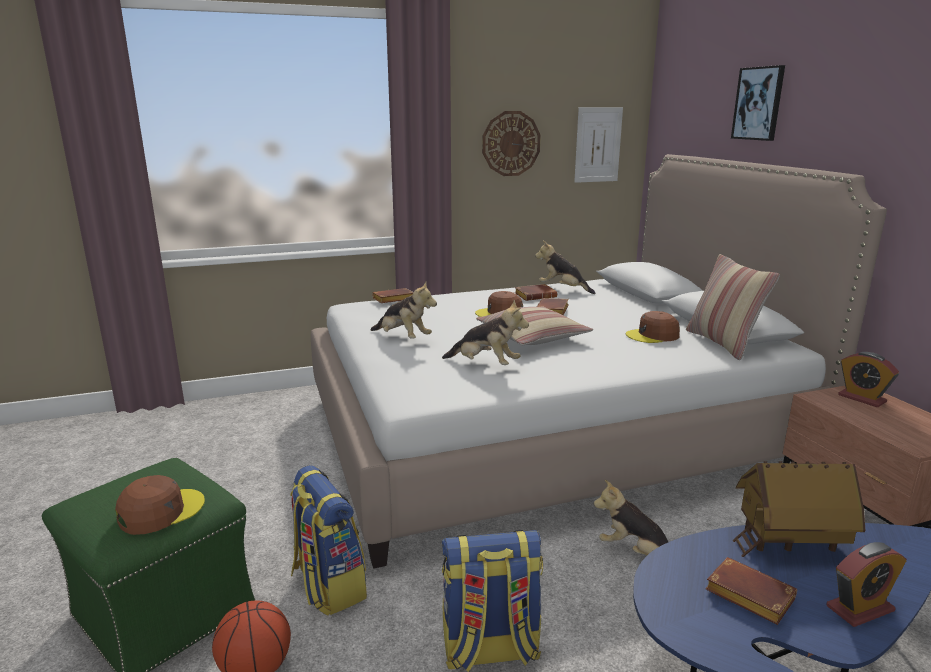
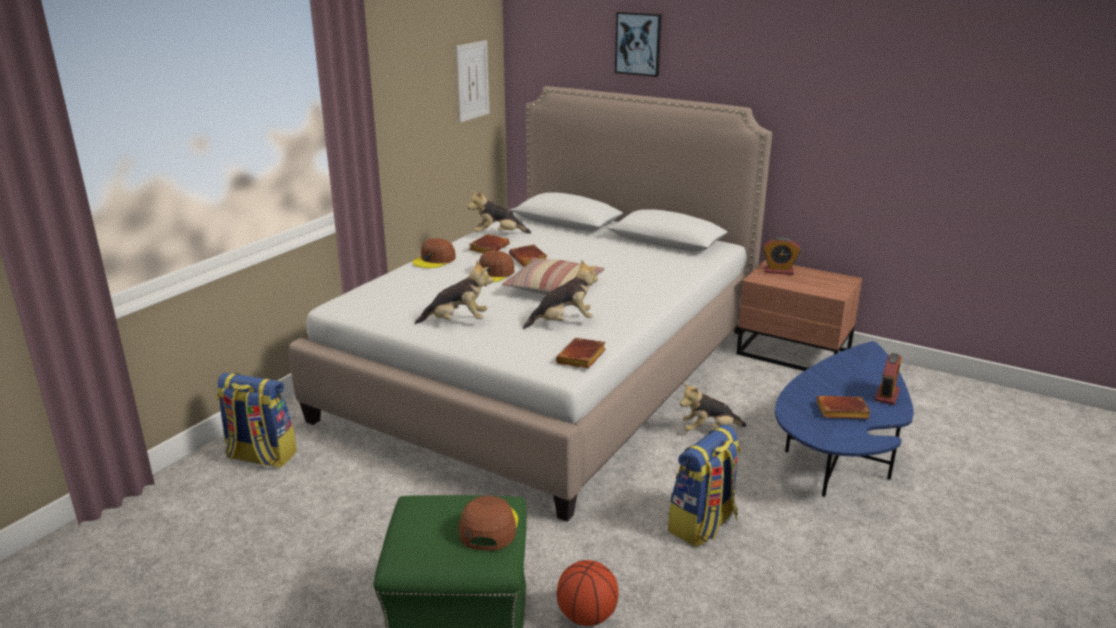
camera: 40 degrees left, 5 degrees up
(328, 585) = (553, 548): backpack -> backpack (260, 457)
(393, 300) = (372, 287): brown book -> brown book (582, 358)
(511, 143) = (409, 93): wall clock -> none
(653, 335) = (632, 261): brown cap -> brown cap (434, 260)
(722, 343) = (682, 254): pillow -> none
(789, 542) = (825, 376): toy house -> none

